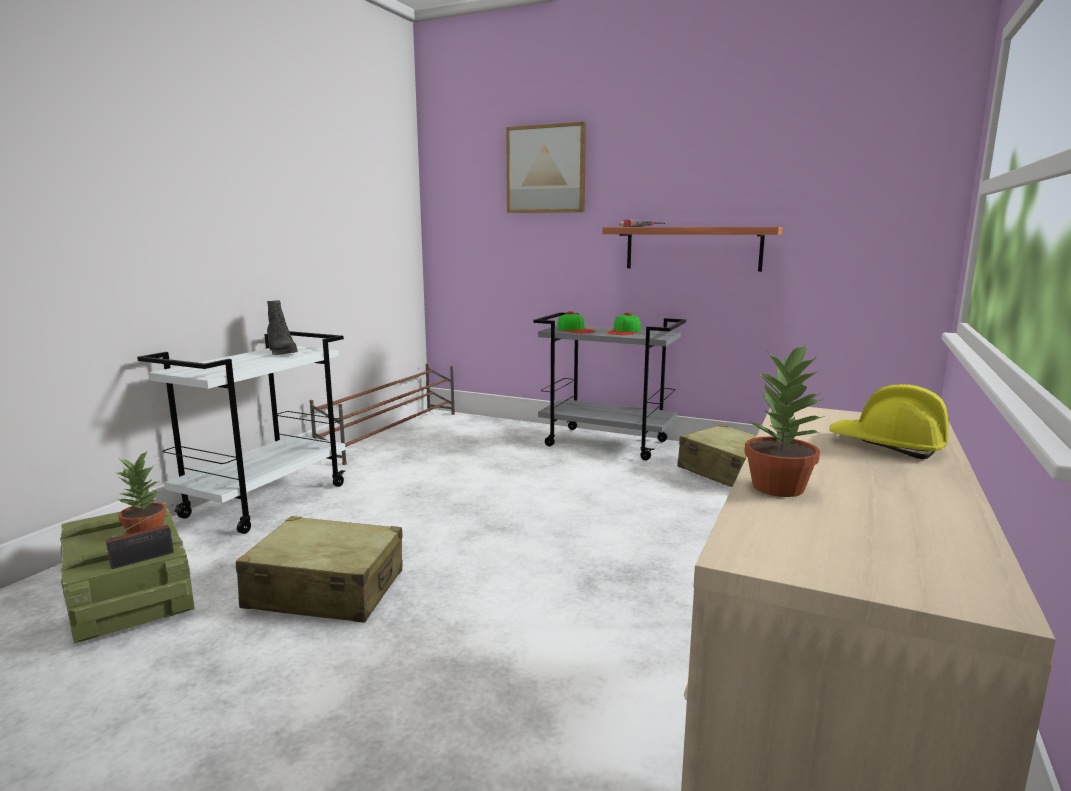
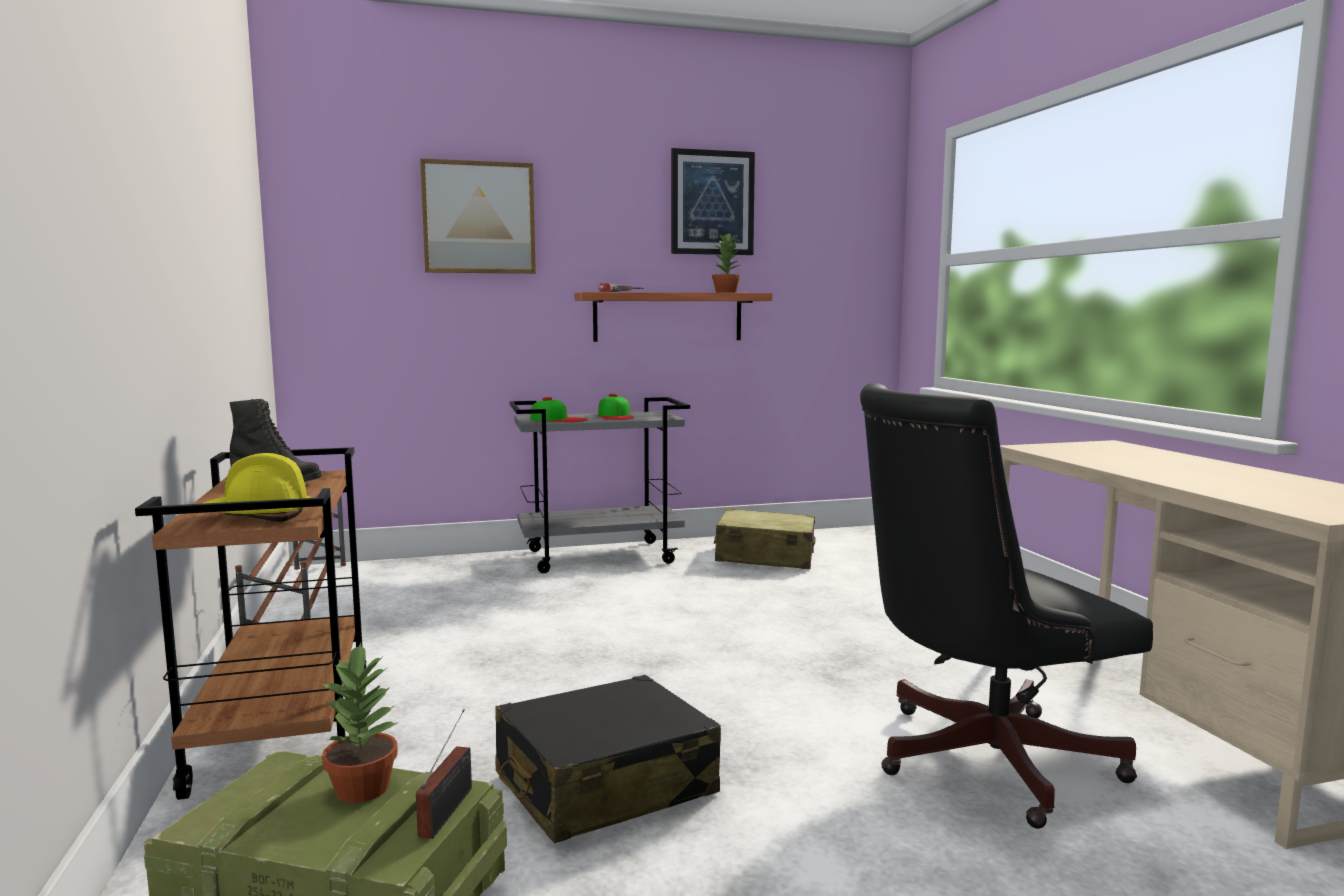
camera: 40 degrees left, 5 degrees down
(266, 500) = (283, 731): white cart -> brown cart
(326, 590) = (604, 785): beige suitcase -> black suitcase
(565, 690) = (977, 760): none -> black office chair
(741, 141) = (712, 203): none -> picture
(779, 487) = (1203, 485): potted plant -> potted plant (726, 292)
(886, 446) = (1149, 457): yellow hard hat -> yellow hard hat (255, 516)

